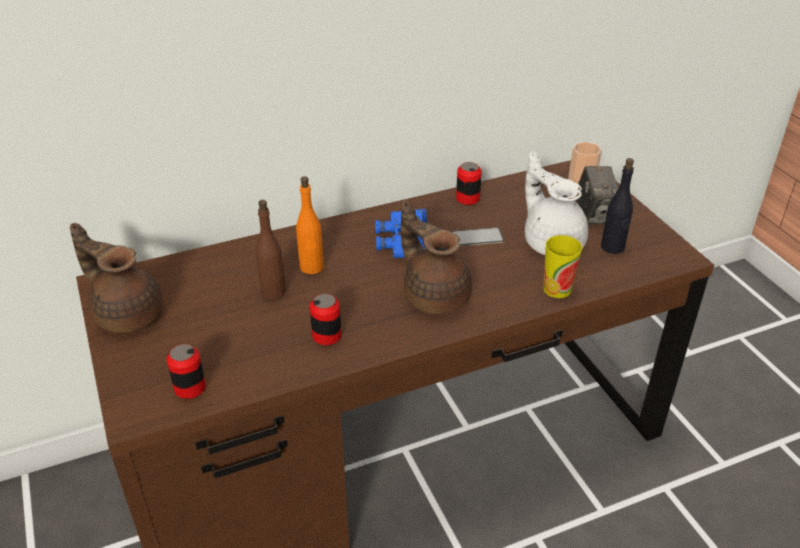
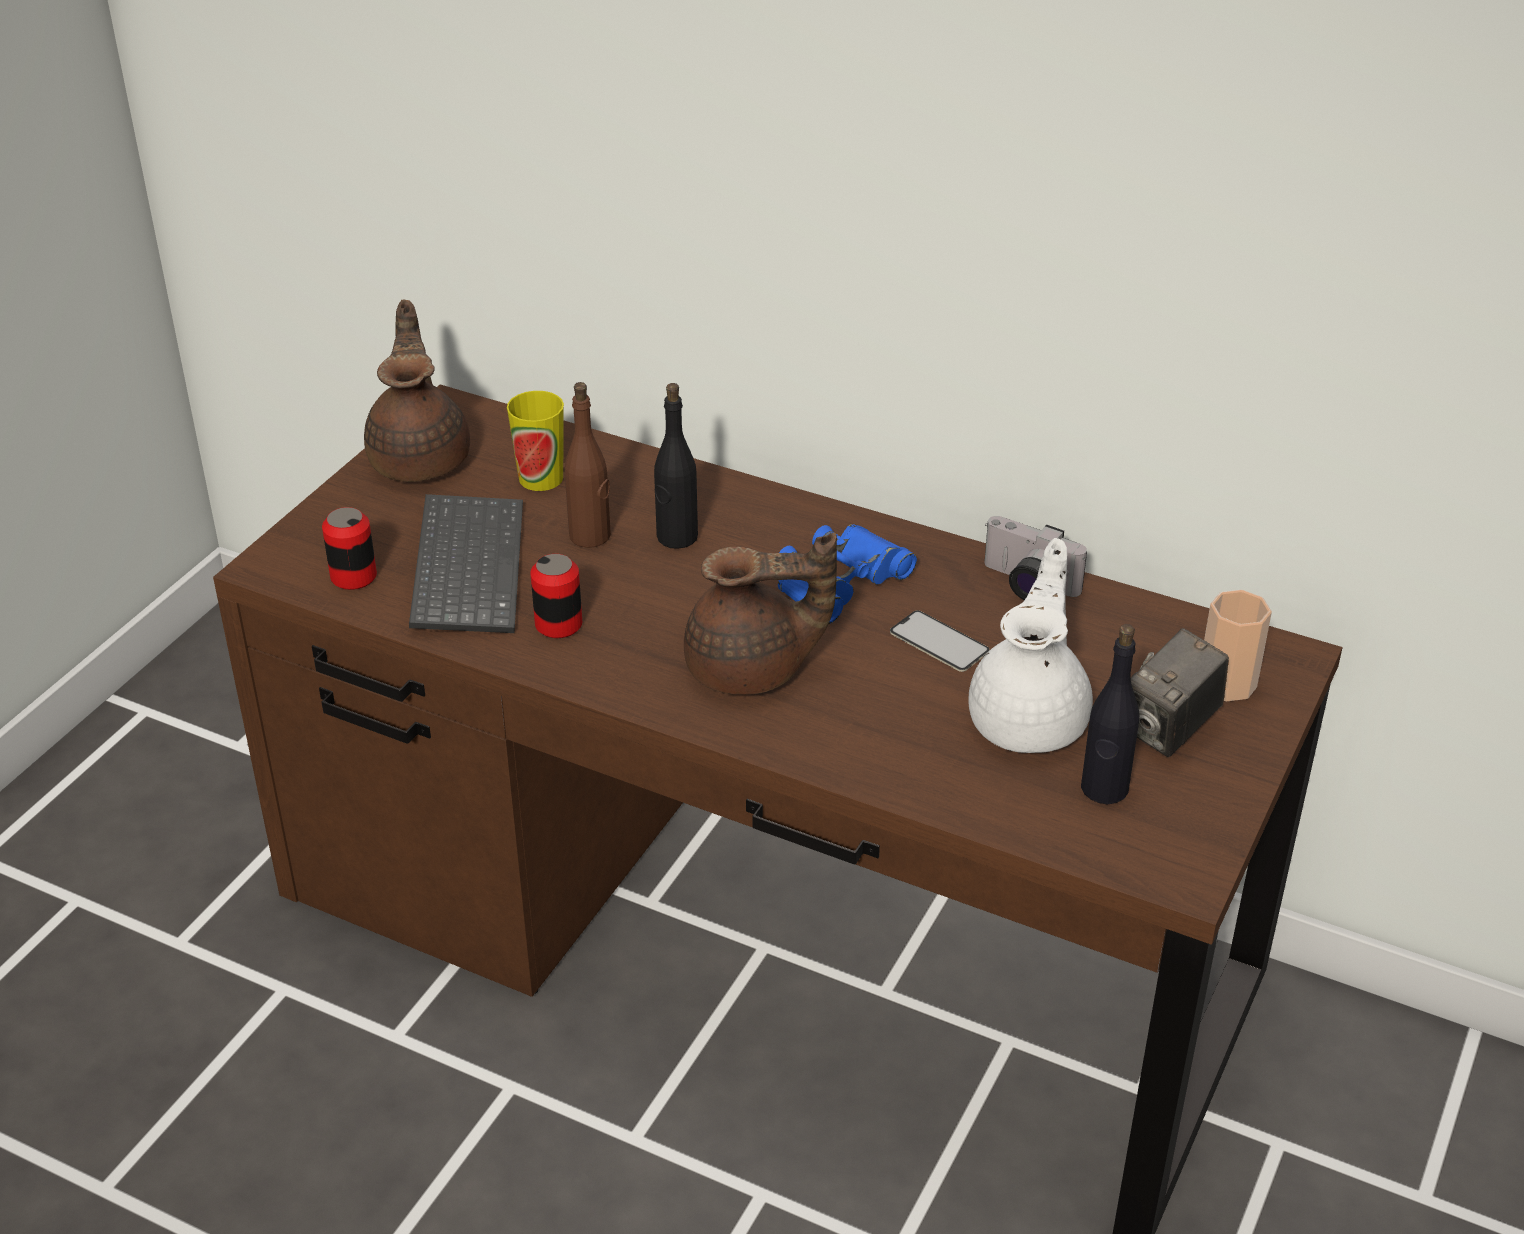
camera: 50 degrees right, 0 degrees up
(238, 344) = (464, 566): none -> keyboard
(311, 267) = (676, 537): orange bottle -> black bottle
(434, 295) = (752, 670): brown teapot -> brown teapot turned 75 degrees clockwise
(467, 199) = (1025, 585): can -> camera
(557, 289) = (915, 777): cup -> cup (541, 478)

